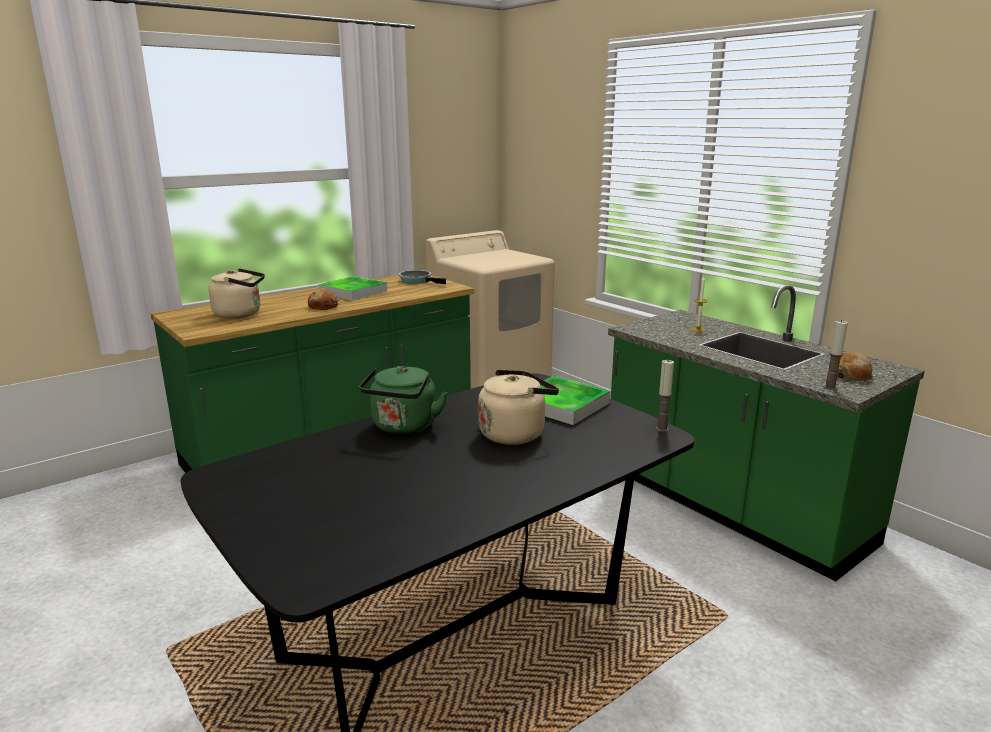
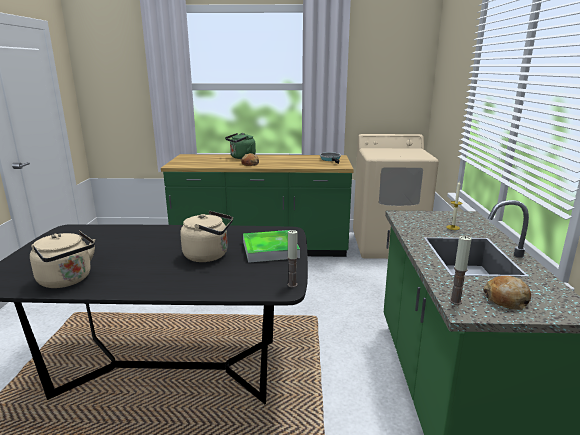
camera: 40 degrees right, 0 degrees up
(241, 314) = (208, 161): beige kettle -> beige kettle (67, 280)
(353, 292) = (282, 160): tray -> none
(403, 427) = (171, 234): green kettle -> green kettle (241, 158)

